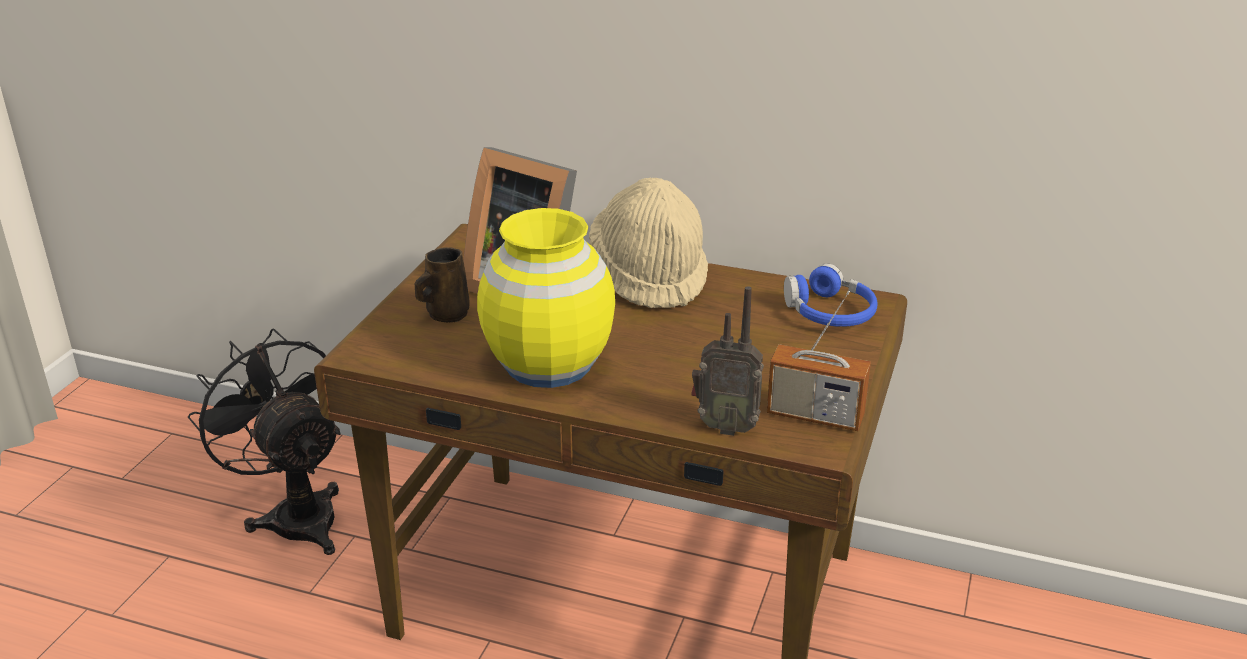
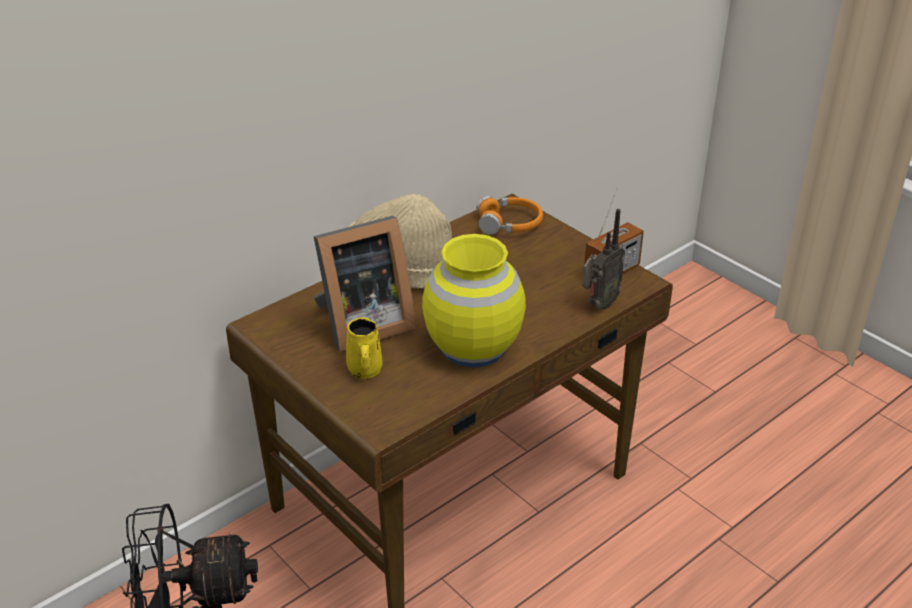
camera: 60 degrees left, 5 degrees up
(446, 314) = (365, 371): brown mug -> yellow mug
(829, 313) = (509, 224): blue headphones -> orange headphones

